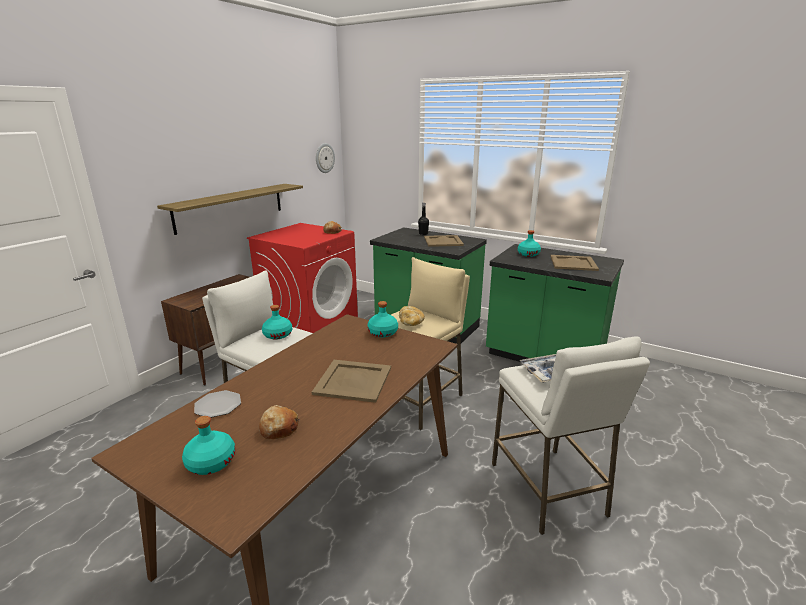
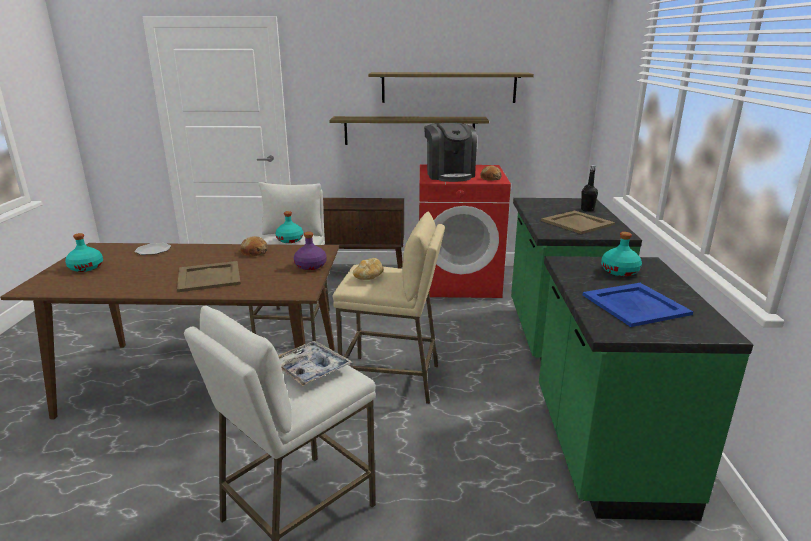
camera: 60 degrees right, 0 degrees up
(255, 161) = (448, 87): none -> shelf
(279, 428) = (129, 273): bread -> bread (254, 252)
(300, 237) = (449, 175): none -> coffee machine
(324, 158) = (560, 94): wall clock -> none
(383, 333) = (310, 266): turquoise bottle -> purple bottle
(573, 263) = (634, 304): beige tray -> blue tray

